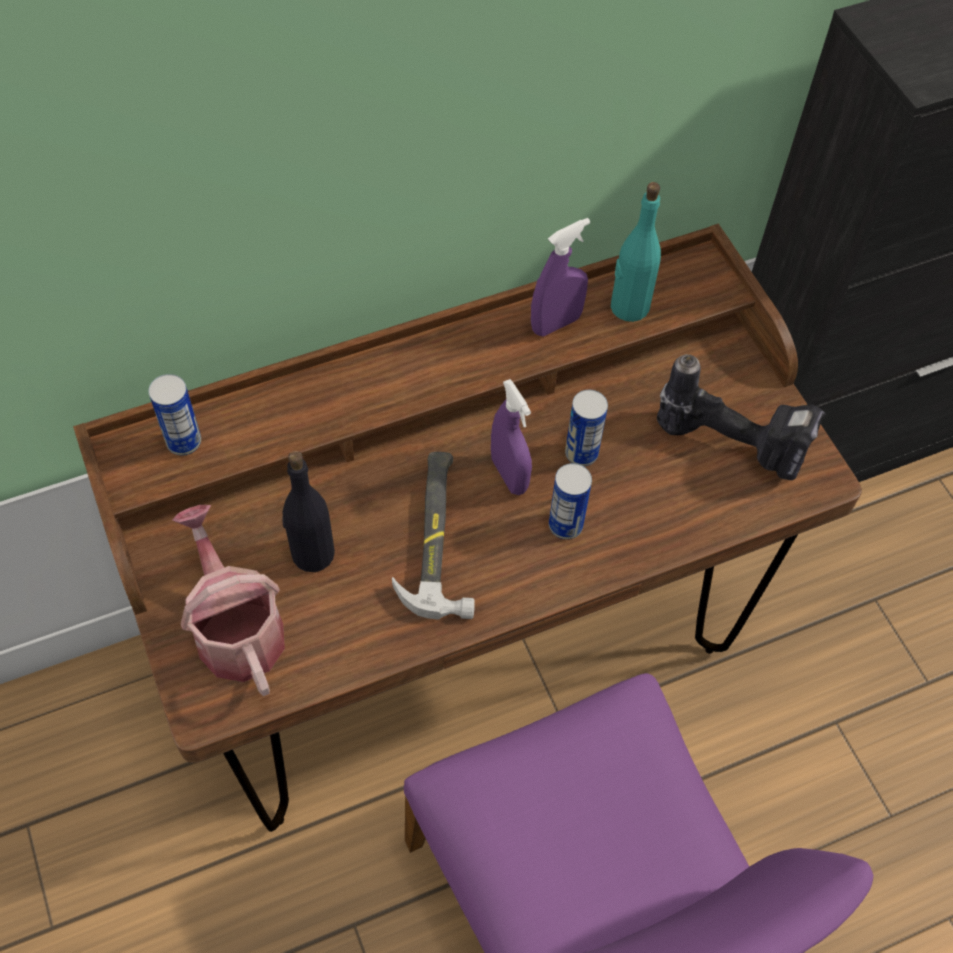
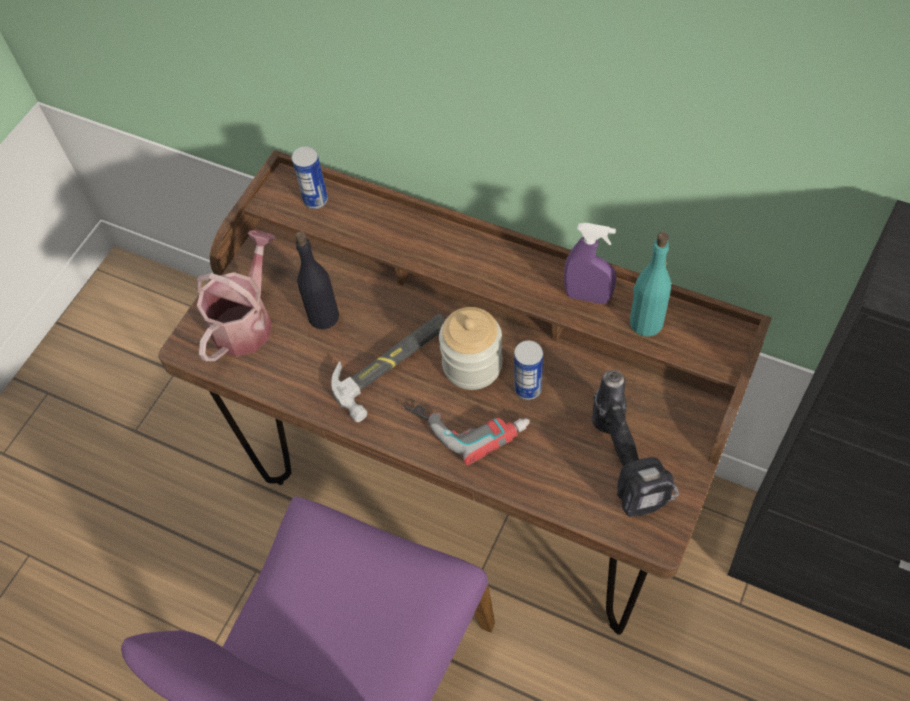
camera: 55 degrees right, 0 degrees up
(509, 475) = (472, 365): purple spray bottle -> jar
(565, 525) = (468, 420): can -> power drill

